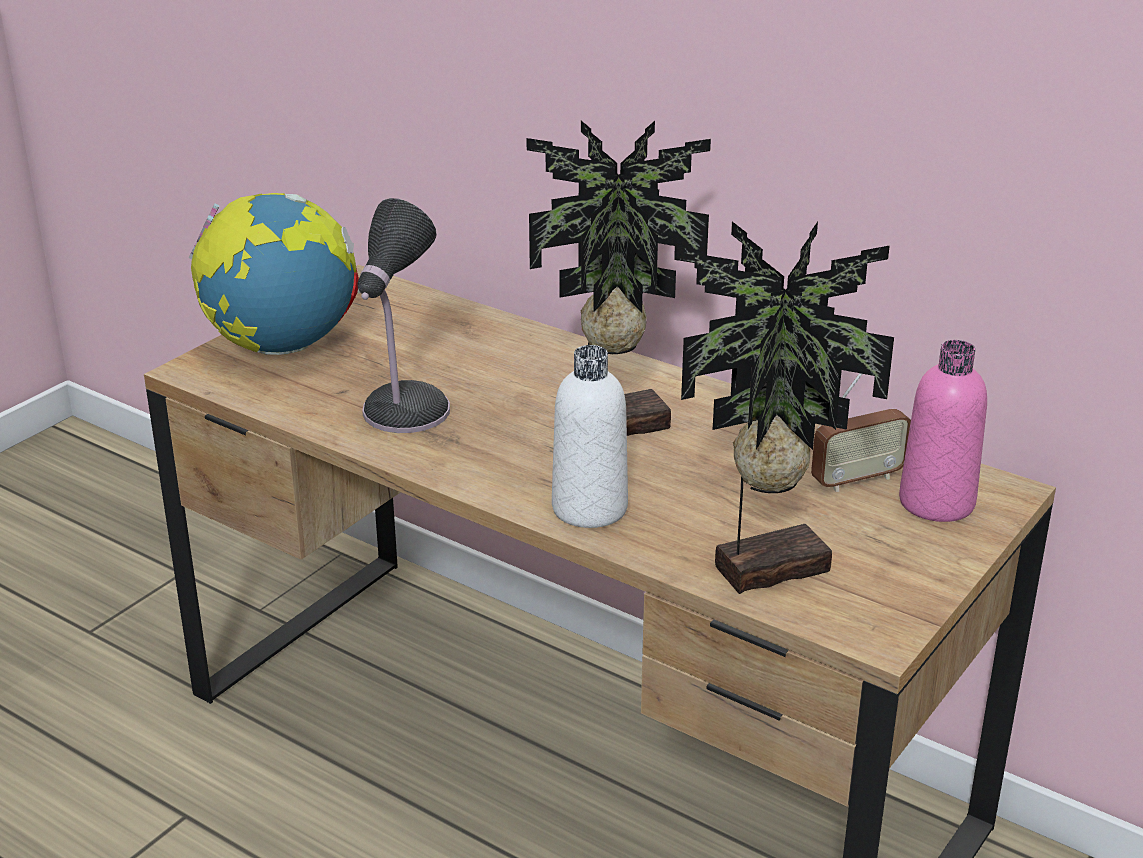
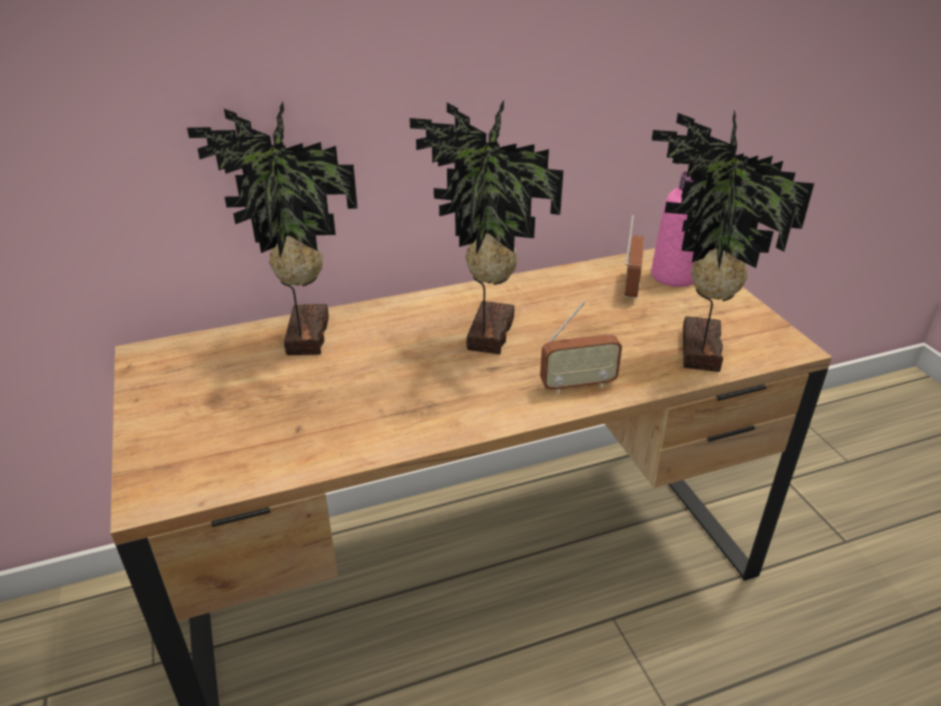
camera: 55 degrees left, 5 degrees up
(283, 346) = (185, 432): globe -> none
(402, 413) = (368, 413): table lamp -> none
(479, 334) = (302, 337): none -> potted plant
(589, 508) = (577, 385): white bottle -> radio

